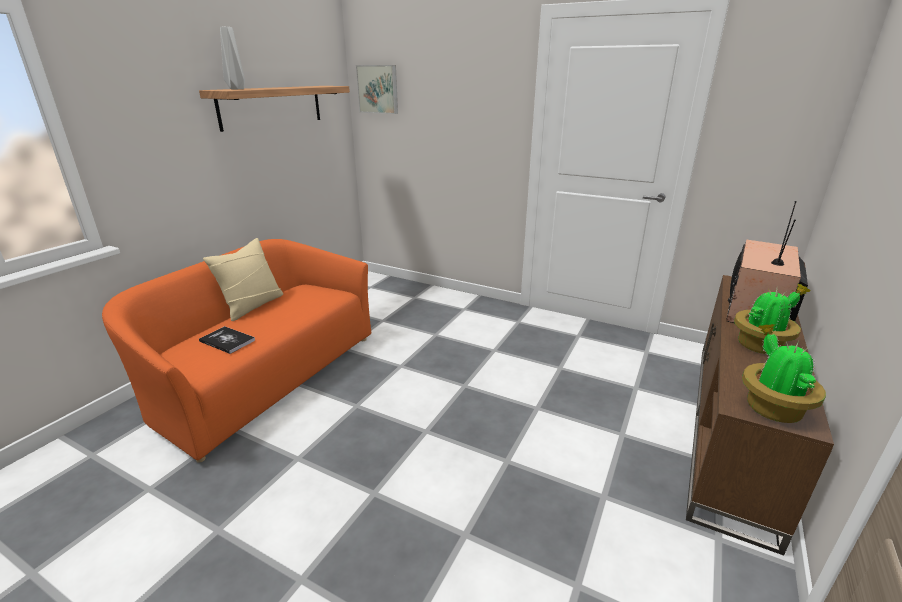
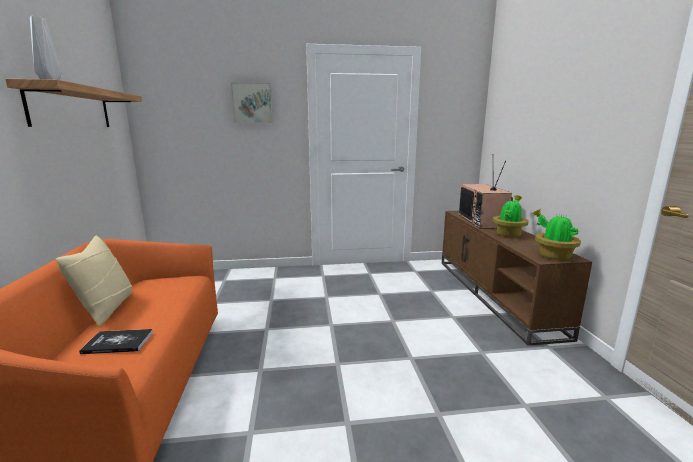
camera: 35 degrees left, 10 degrees down
(378, 89) = (161, 102): picture -> picture (252, 103)

